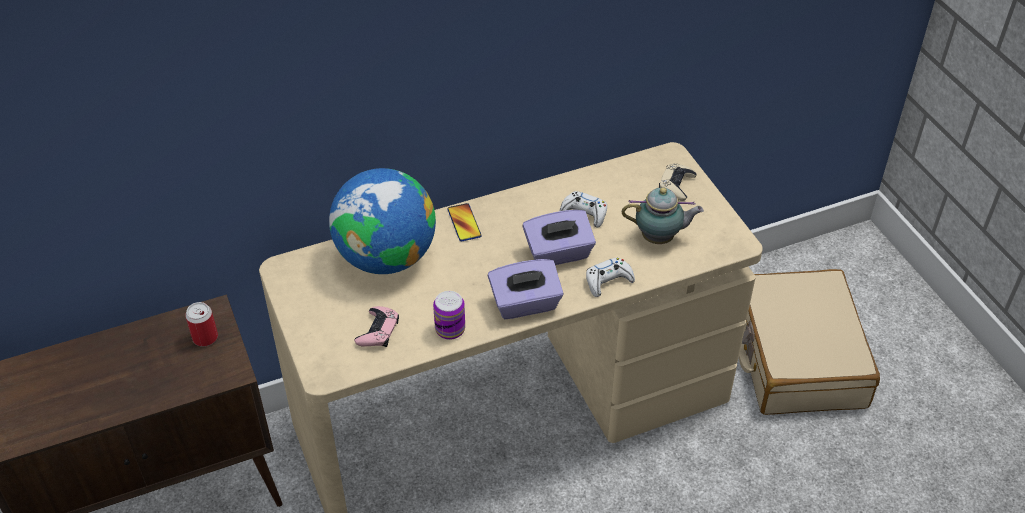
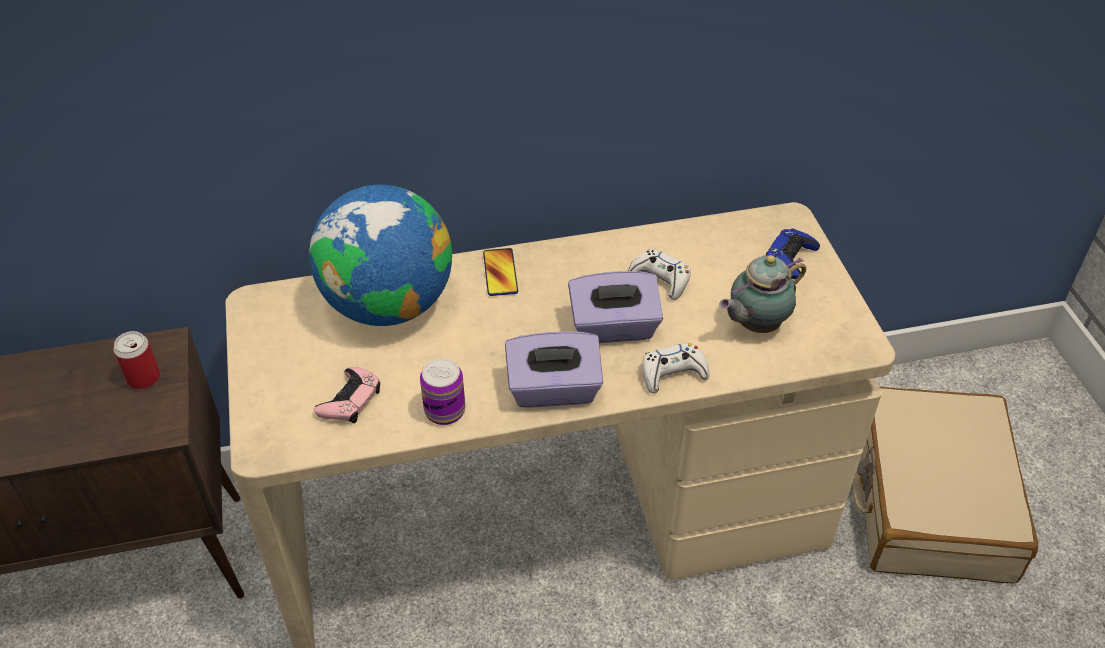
camera: 10 degrees right, 0 degrees up
(660, 238) = (755, 325): teapot -> teapot turned 135 degrees clockwise
(676, 185) = (790, 258): beige game controller -> blue game controller

